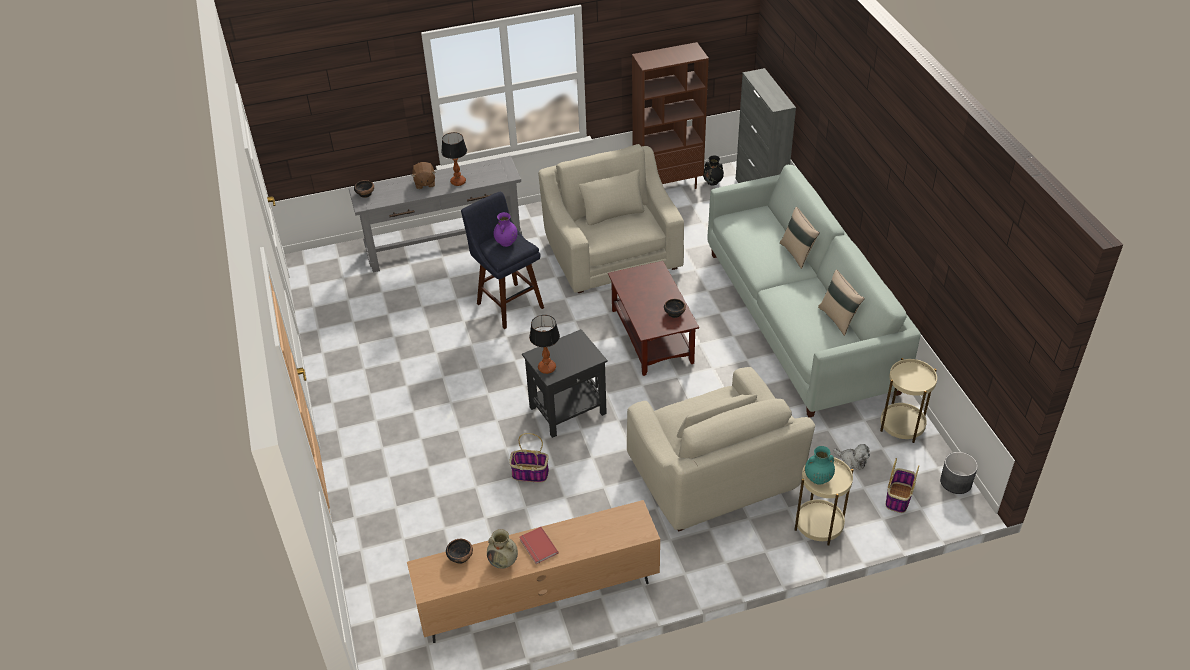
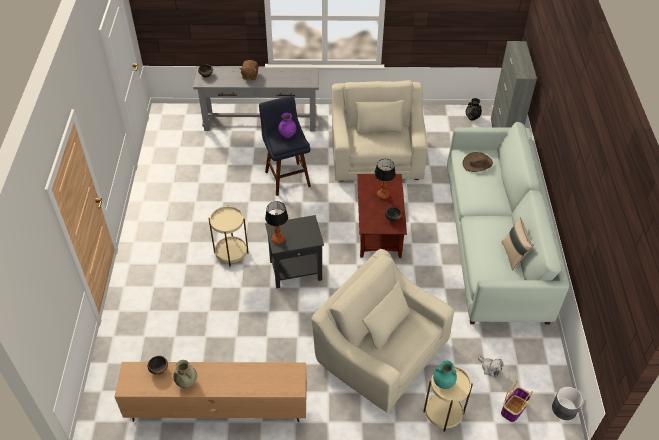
camera: 15 degrees right, 5 degrees up
(458, 182) = (273, 80): table lamp -> table lamp (383, 195)
(529, 473) = (249, 311): basket -> none
(537, 547) = (215, 377): red book -> none
(668, 186) = (437, 113): brown bookcase -> none
(714, 476) = (380, 351): beige armchair -> beige armchair turned 135 degrees clockwise
(752, 226) = (477, 163): none -> brown hat
(797, 253) = (503, 194): beige pillow -> none
(902, 425) = (540, 350): beige side table -> beige side table (231, 252)

